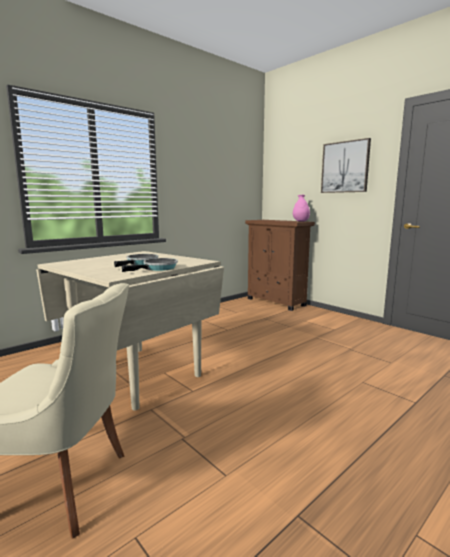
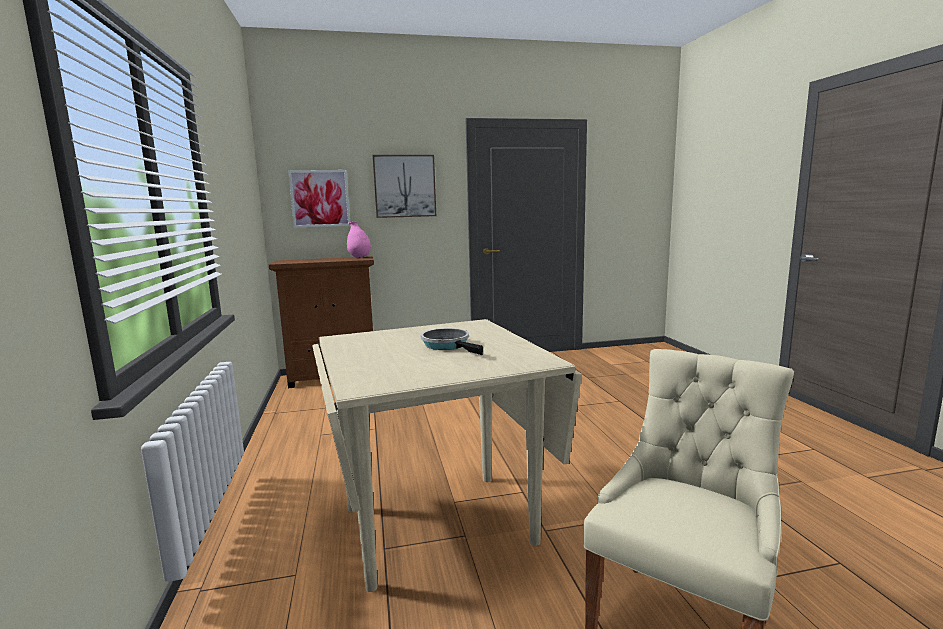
camera: 60 degrees left, 0 degrees up
(158, 268) = (504, 342): frying pan -> none
(291, 179) = (320, 198): none -> picture

